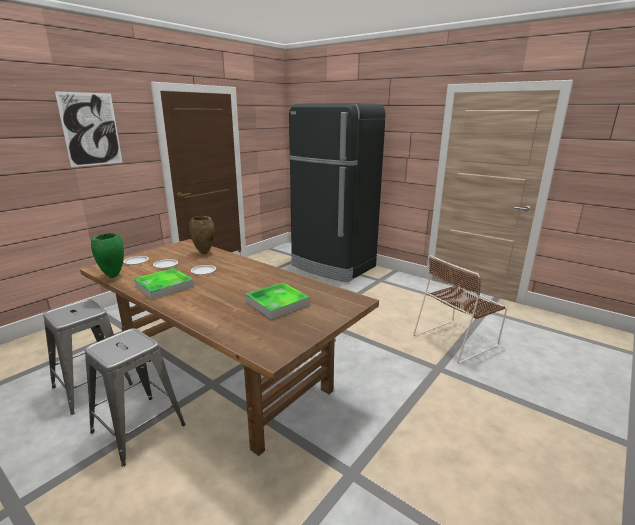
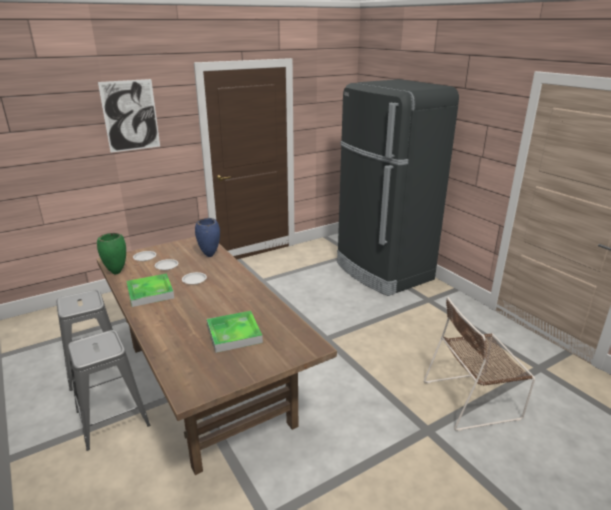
camera: 20 degrees right, 5 degrees up
(205, 253) = (210, 256): brown vase -> blue vase

